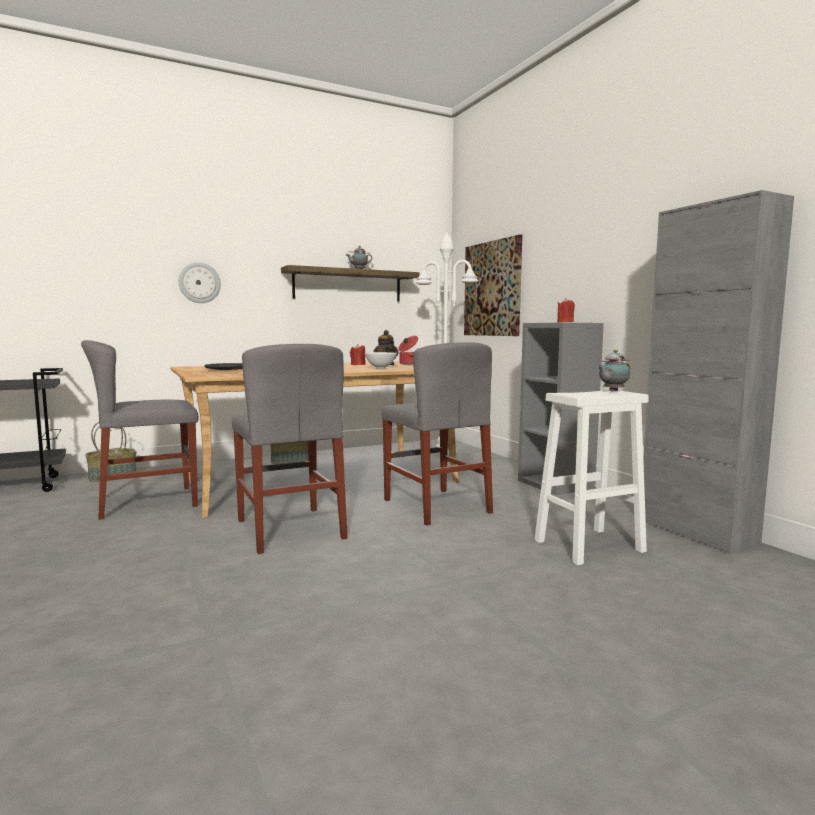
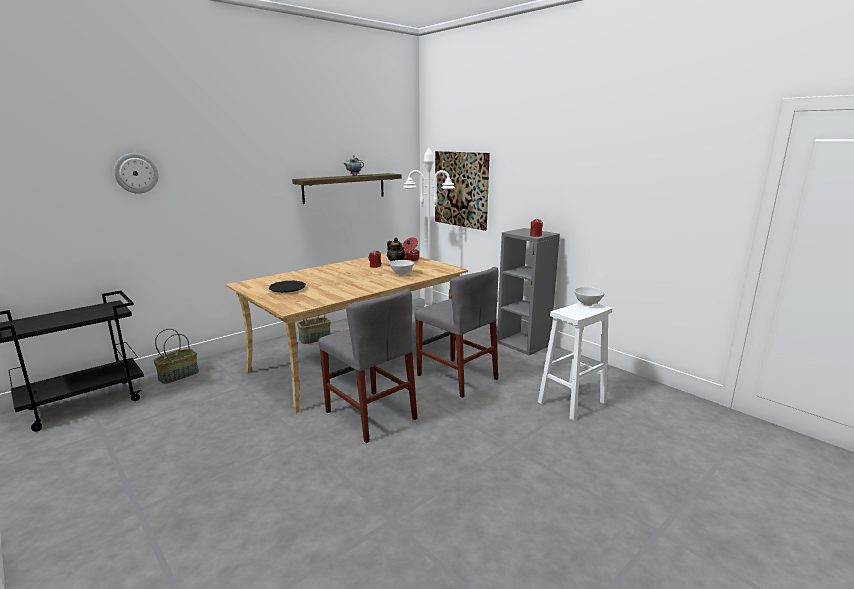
camera: 15 degrees left, 10 degrees up
(148, 502) = (236, 401): grey chair -> none
(199, 283) = (227, 200): wall clock -> wall clock (136, 173)
(612, 391) = (587, 304): teapot -> white bowl
(696, 533) = (627, 381): grey cabinet -> none

